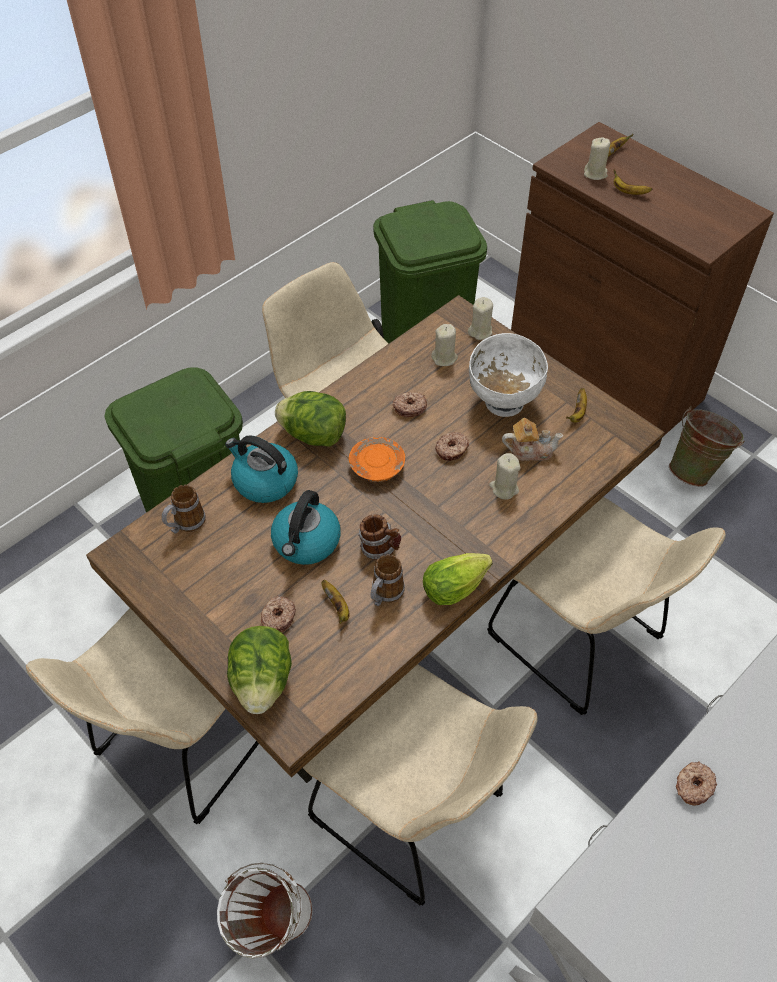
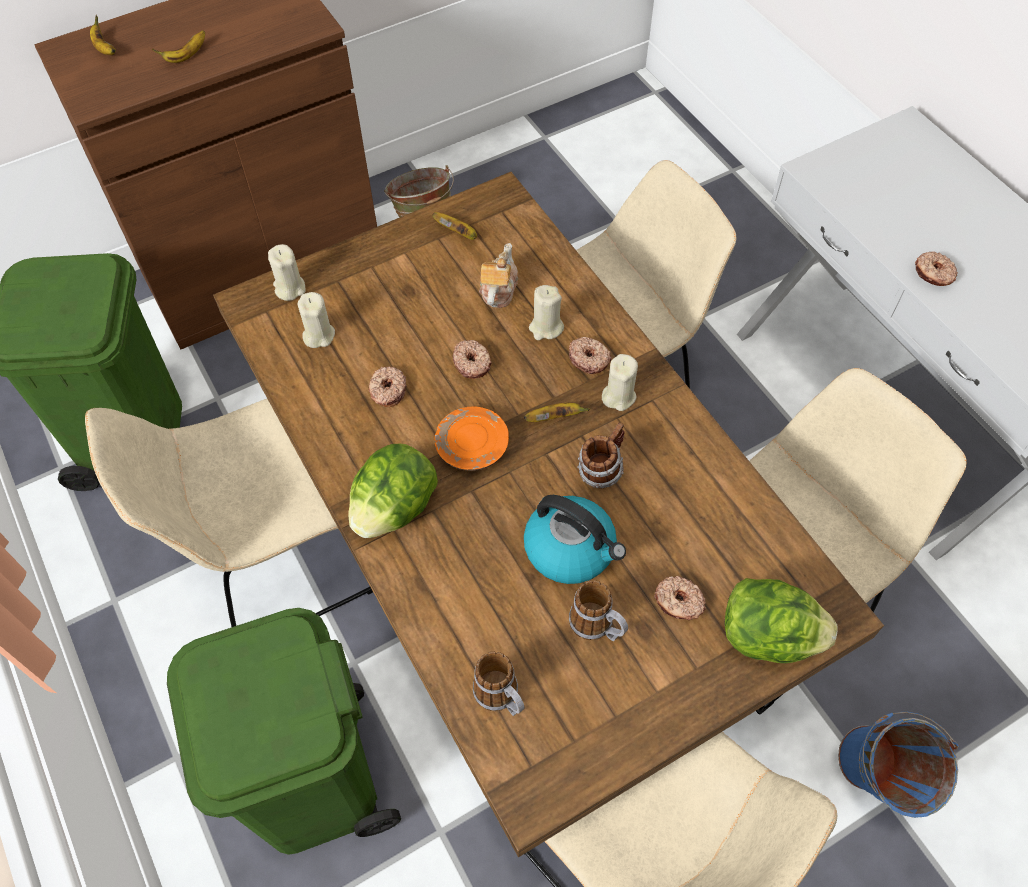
camera: 75 degrees left, 5 degrees up
(264, 481) = (455, 583): kettle -> none
(269, 927) = (877, 783): white bucket -> blue bucket
(337, 607) = (675, 532): banana -> banana (554, 417)
(384, 595) = (668, 479): mug -> mug (597, 627)
(457, 586) = (671, 405): lettuce -> none
(483, 522) = (589, 359): none -> donut
(502, 402) = (416, 296): white bowl -> none
(595, 173) = (134, 74): beige candle -> beige candle (618, 396)

